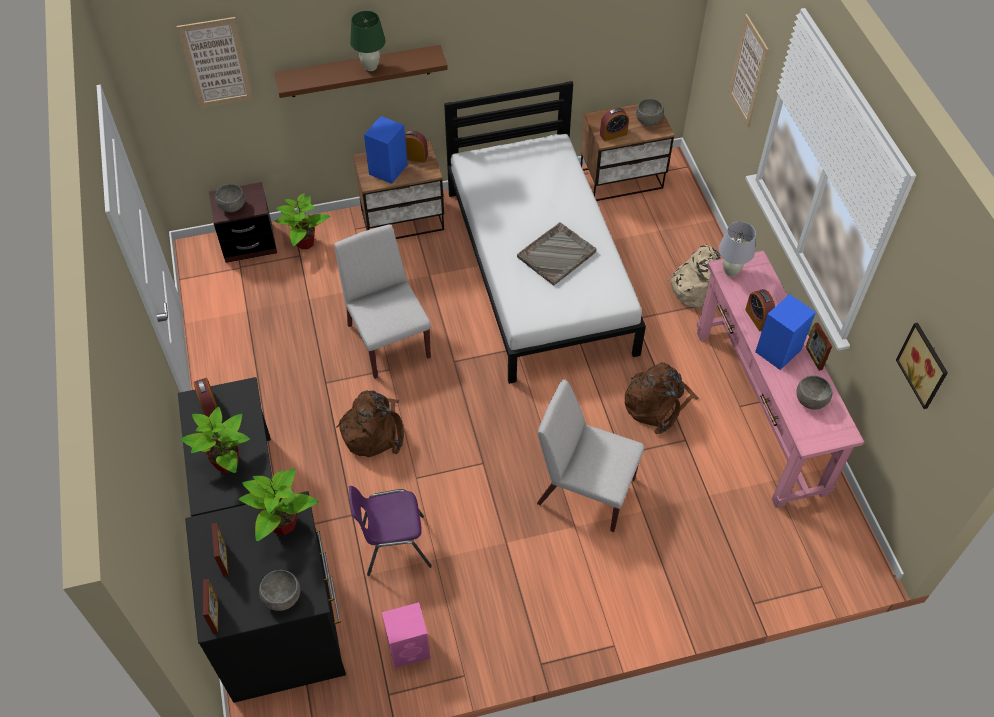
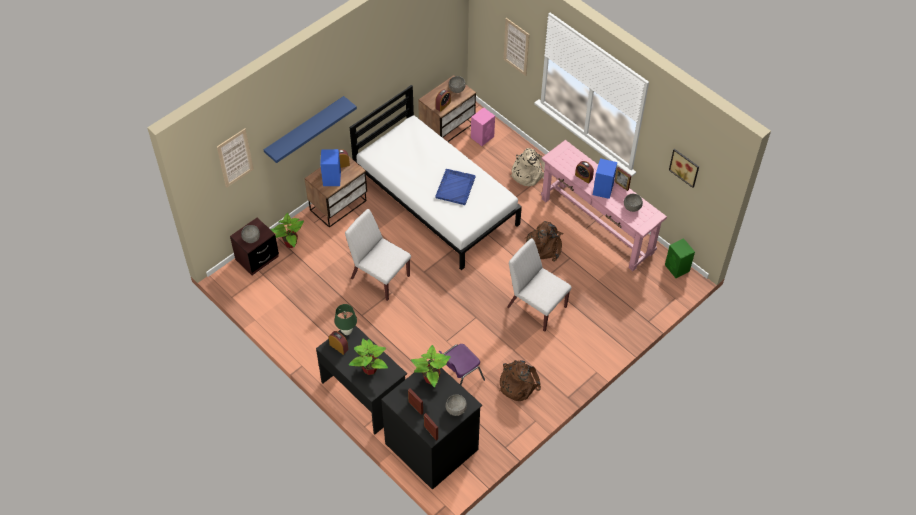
camera: 30 degrees left, 0 degrees up
(359, 71) = (305, 129): brown shelf -> blue shelf
(371, 67) = (315, 124): green table lamp -> green table lamp (347, 331)
(373, 430) = (406, 328): brown backpack -> brown backpack (517, 384)
(410, 647) = (500, 421): pink speaker -> pink speaker (482, 137)
(557, 254) = (455, 187): grey tray -> blue tray
(584, 490) = (536, 306): white chair -> white chair turned 45 degrees clockwise
(731, 271) = (556, 158): white table lamp -> none
(855, 539) = (677, 268): none -> green speaker

